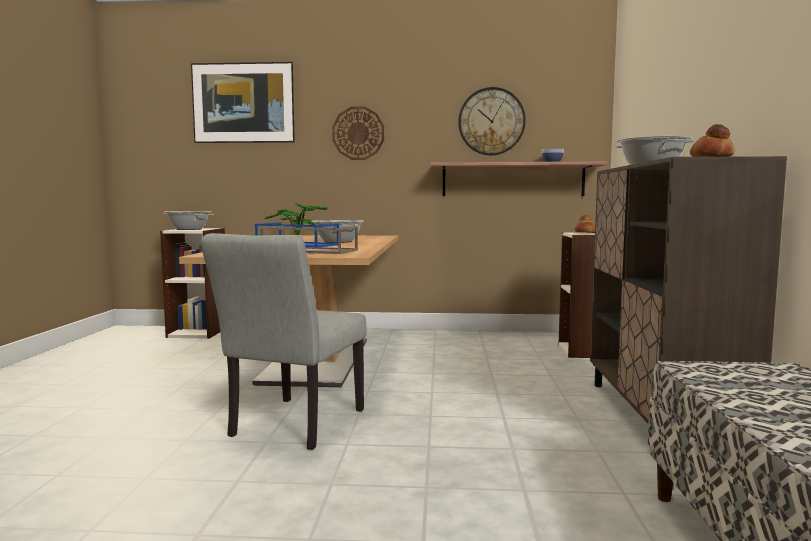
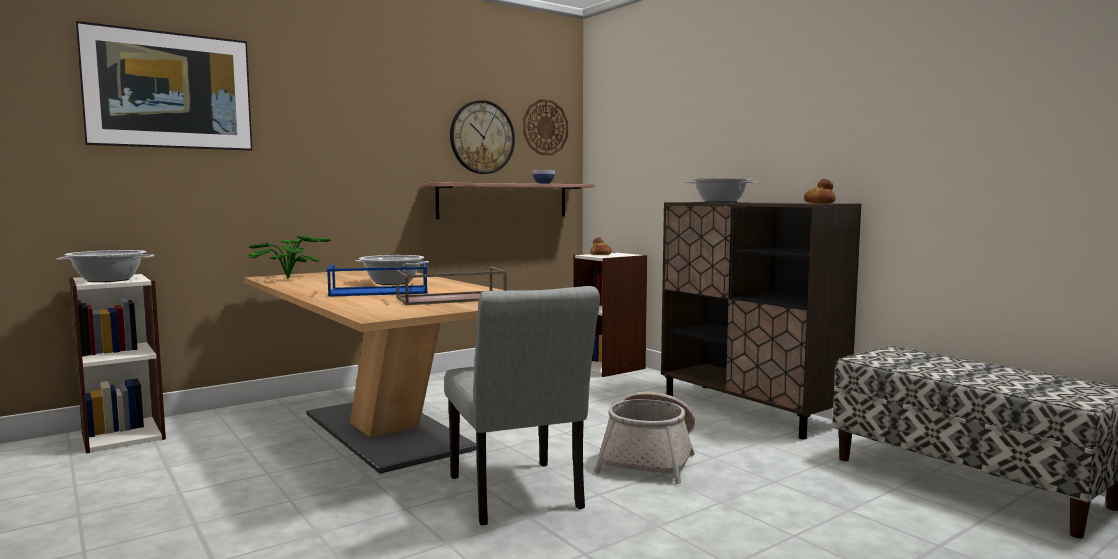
camera: 40 degrees left, 0 degrees up
(358, 133) = (337, 142): wall clock -> wall clock (545, 127)
(452, 431) = (649, 458): none -> basket

